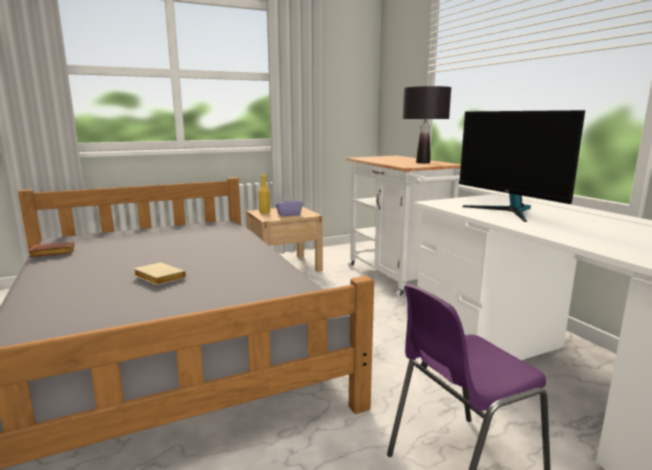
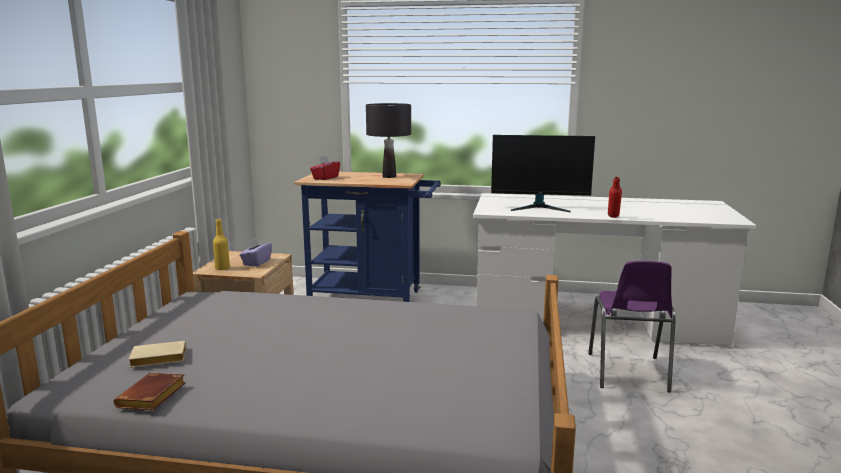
camera: 55 degrees left, 0 degrees up
(158, 278) = (367, 352): beige book -> beige book (157, 360)
(375, 158) = (325, 178): none -> red tissue box
(400, 279) = (372, 298): white cart -> blue cart
(556, 238) = (613, 218): none -> red bottle

